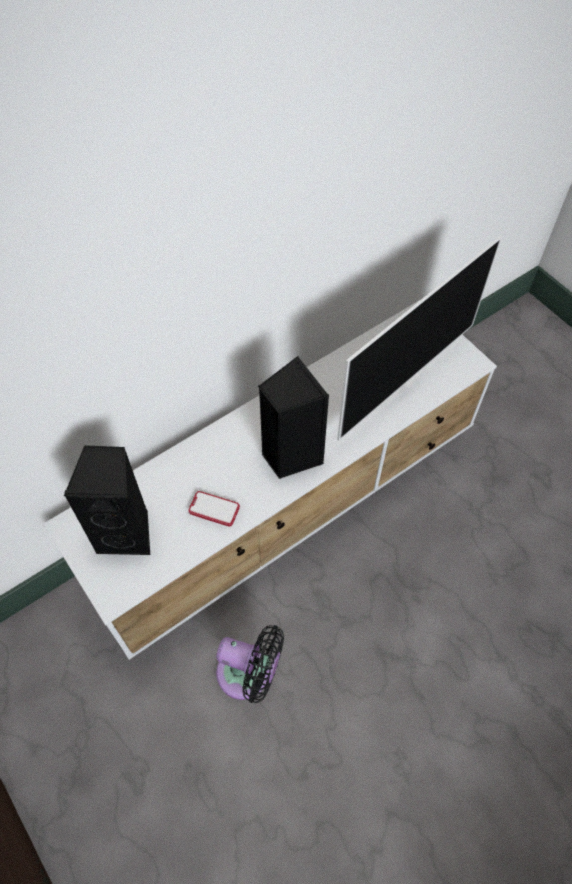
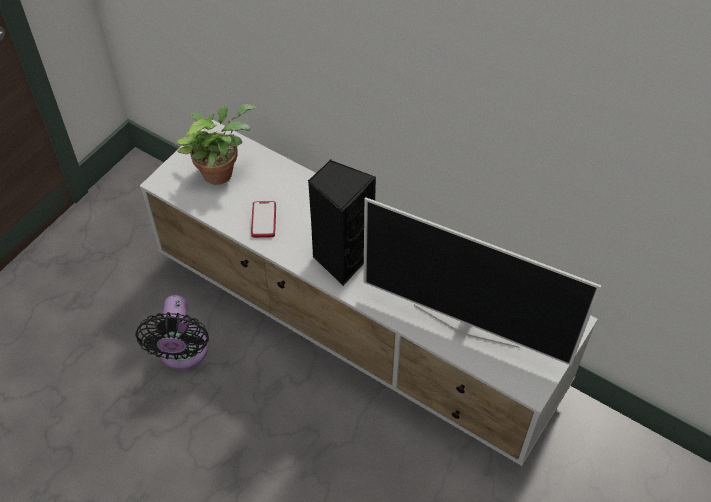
camera: 70 degrees right, 5 degrees down
(127, 532) = (220, 171): black speaker -> potted plant

